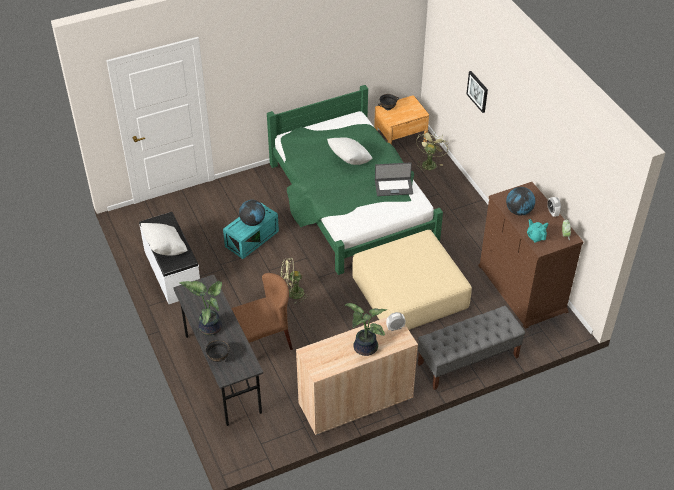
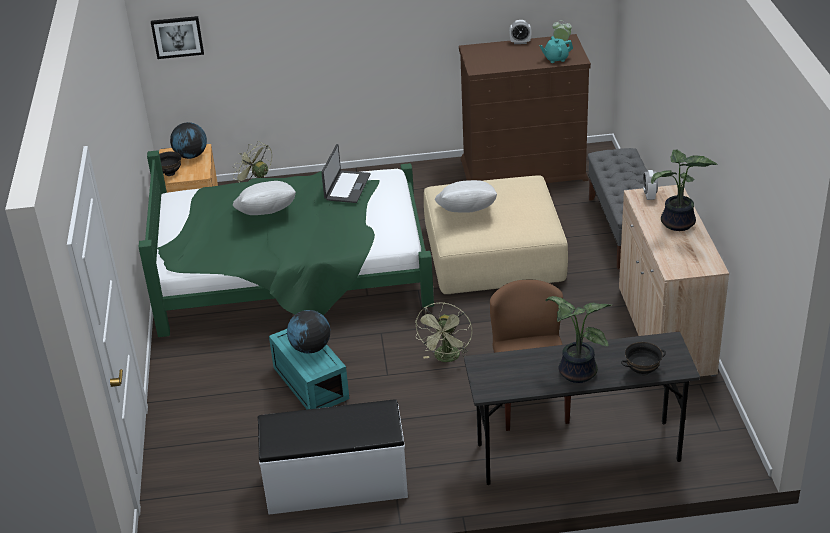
camera: 70 degrees left, 10 degrees down
(165, 248) = (345, 432): white pillow -> white pillow (466, 213)
(478, 91) = (295, 30): picture -> picture (177, 37)
(519, 211) = (507, 61): globe -> globe (191, 156)

